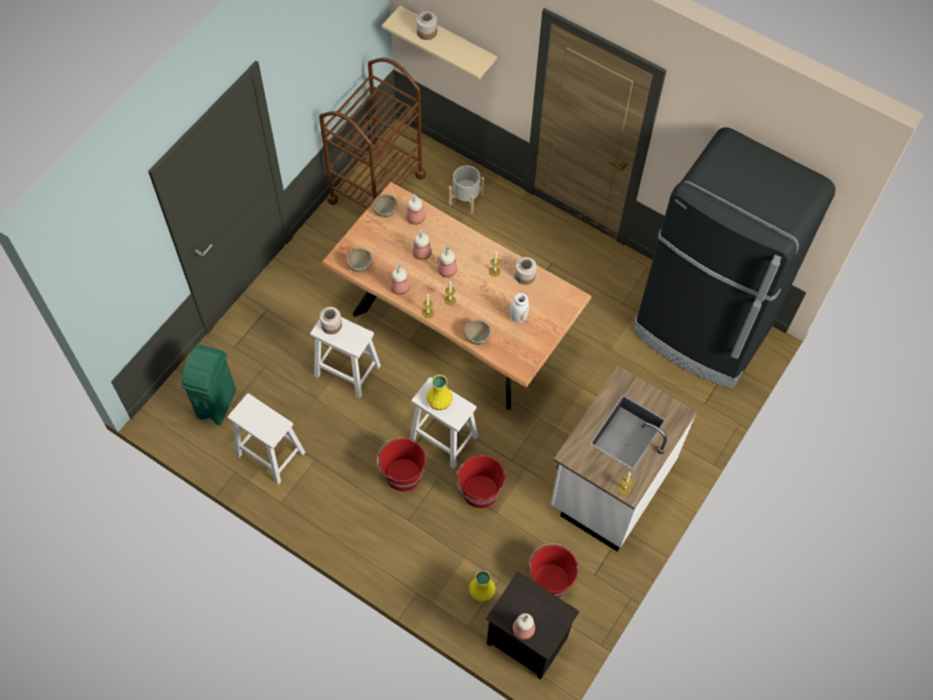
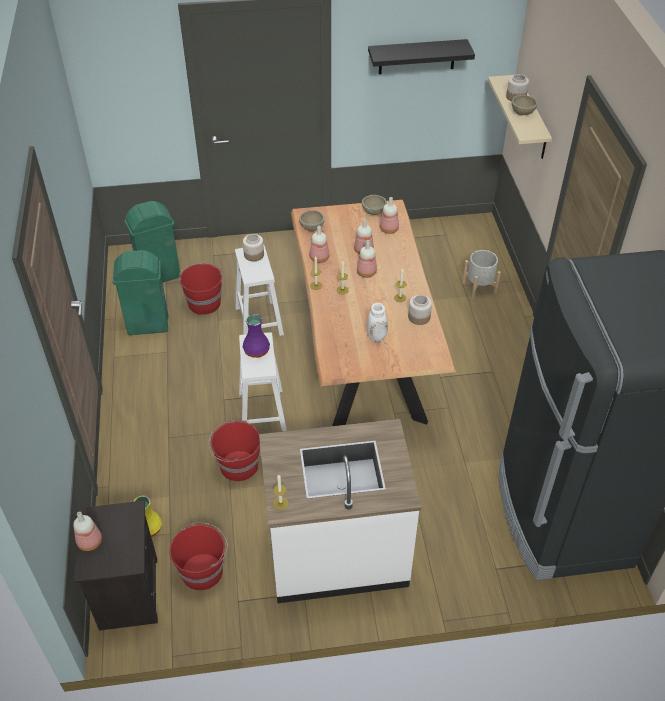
camera: 50 degrees right, 15 degrees down
(269, 453) = (147, 325): white stool -> green trash can
(325, 52) = (417, 56): none -> black shelf
(376, 188) = (423, 239): brown cart -> none
(402, 474) = (205, 408): red bucket -> red bucket (204, 303)
(438, 400) = (256, 350): yellow vase -> purple vase
(477, 338) = (328, 326): beige bowl -> beige bowl (522, 113)

